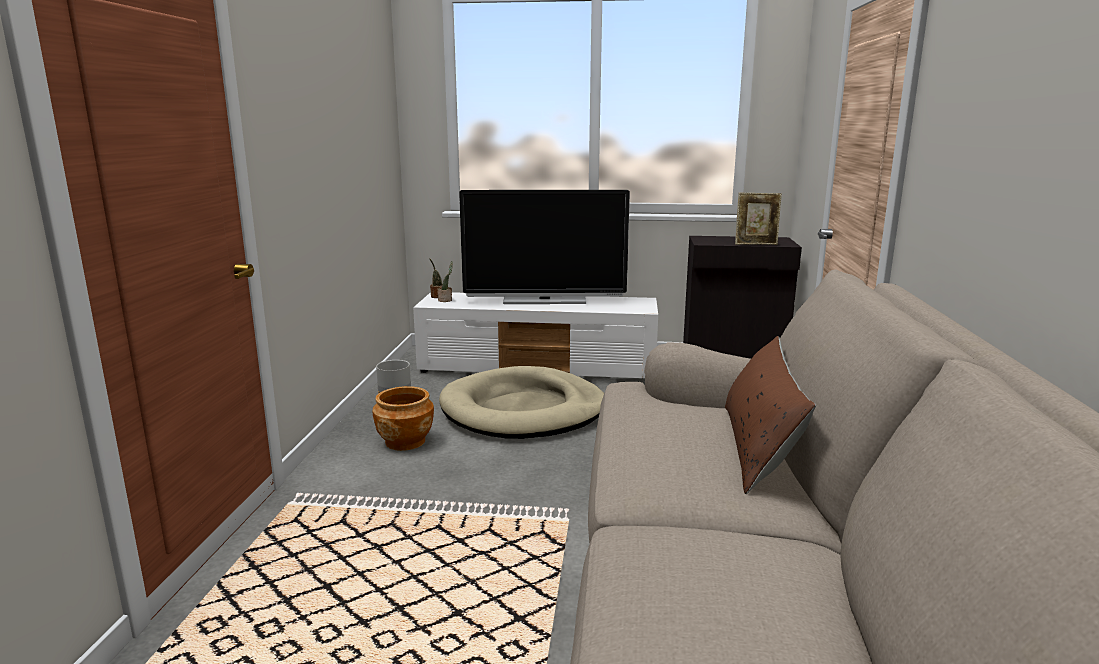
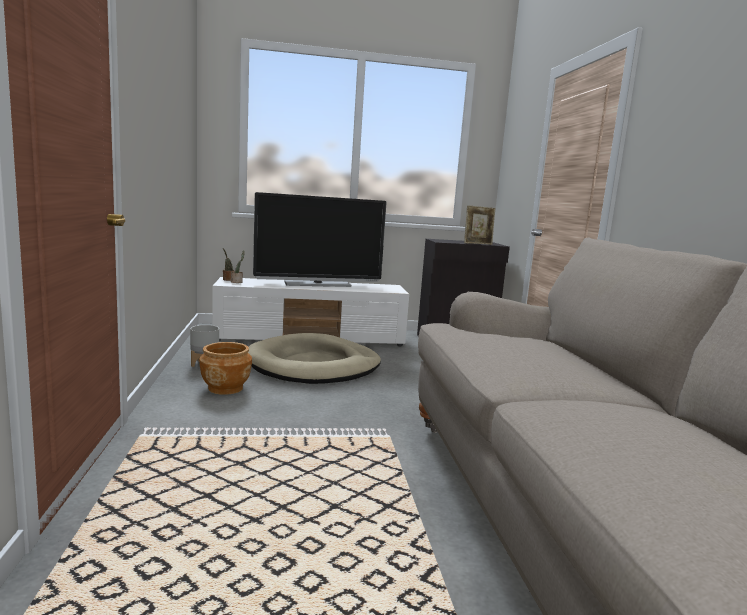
camera: 15 degrees left, 5 degrees down
(759, 447) = (570, 354): brown pillow -> none

